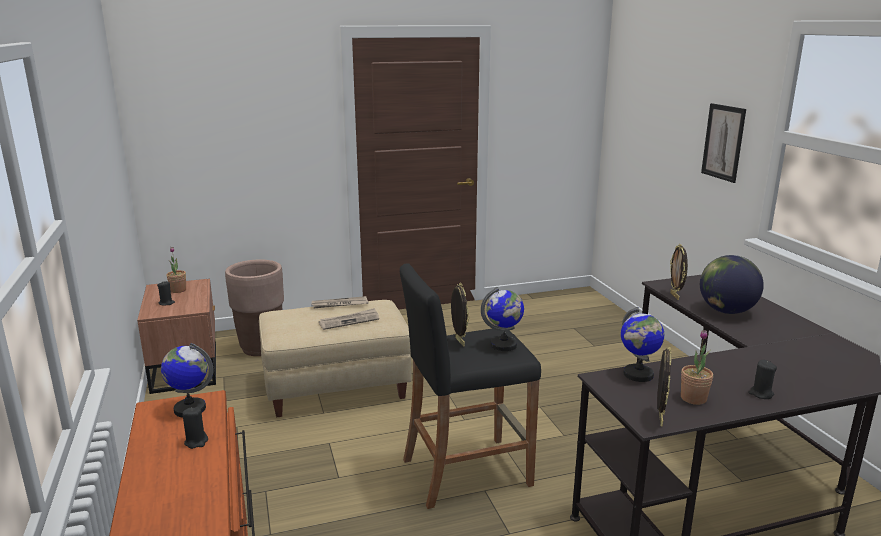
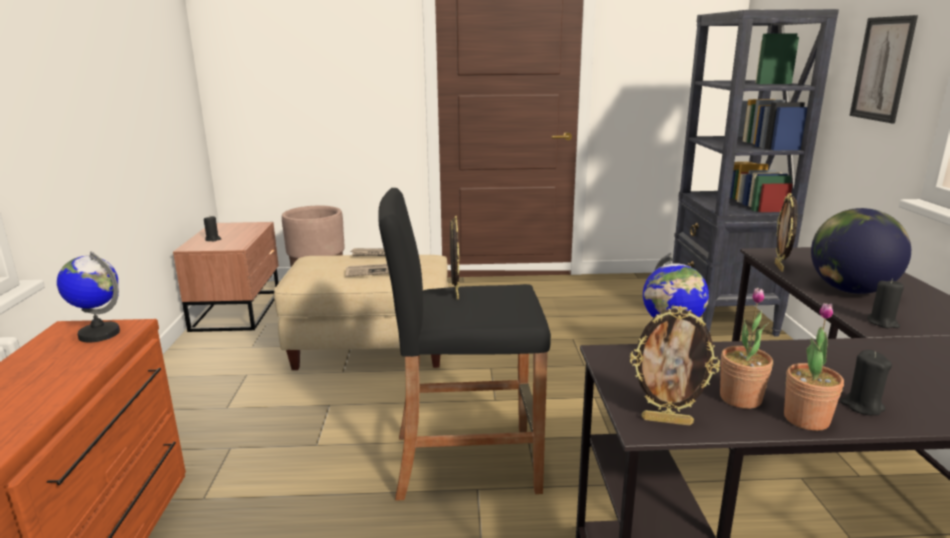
camera: 15 degrees right, 0 degrees up
(178, 290) = (234, 229): potted plant -> potted plant (806, 419)
(196, 442) = (67, 370): black candle -> black candle (882, 323)
(504, 345) = (509, 303): globe -> none
(609, 328) = (721, 317): none -> black bookcase
(659, 418) = (667, 420): picture frame -> picture frame turned 75 degrees clockwise

